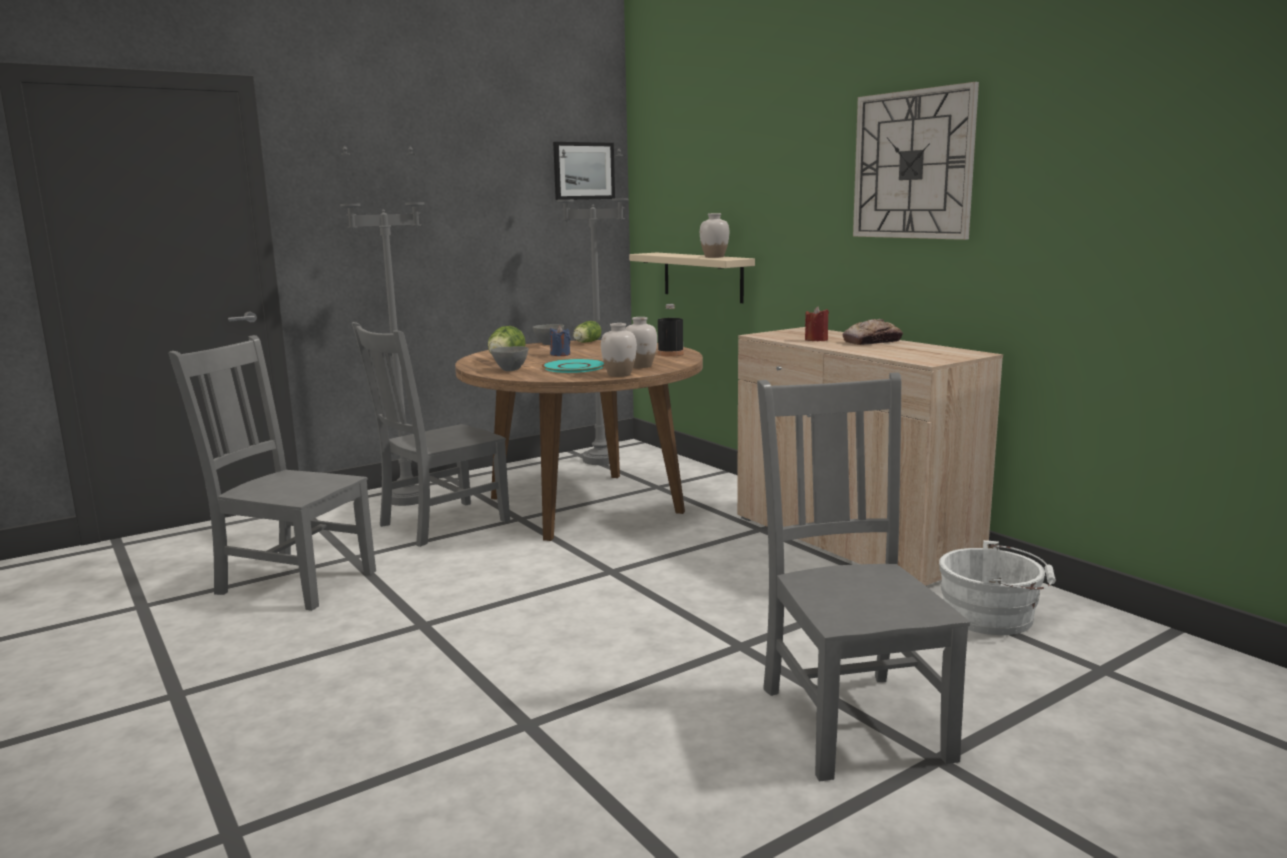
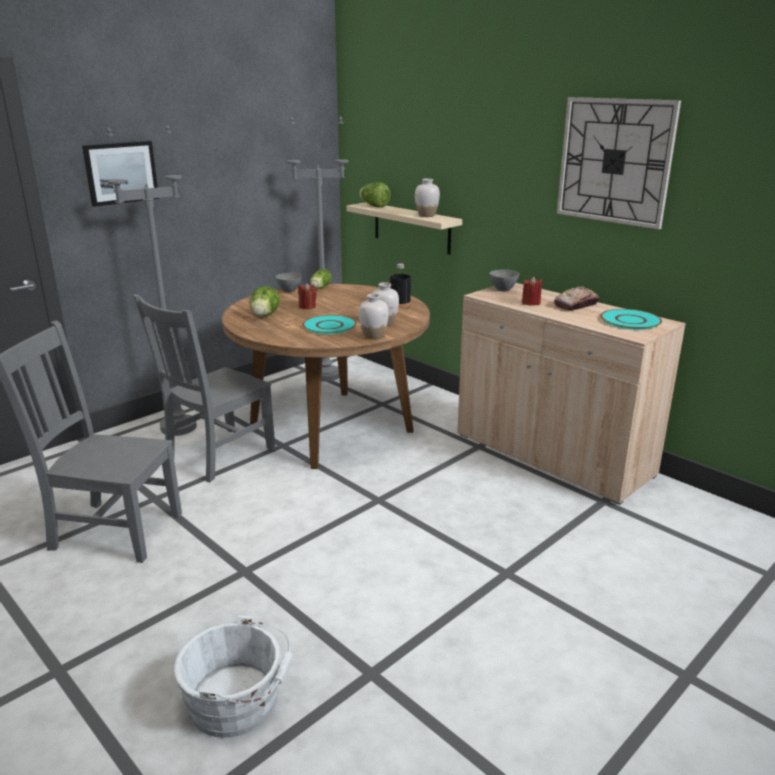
camera: 10 degrees left, 10 degrees up
(510, 370) = (277, 331): grey bowl -> grey bowl (503, 289)
(560, 354) = (307, 306): blue candle -> red candle
(583, 171) = (303, 130): picture -> picture (121, 173)
(660, 254) = (374, 206): none -> lettuce
(852, 719) = (614, 641): grey chair -> none
(931, 352) = (630, 321): none -> turquoise plate
(993, 617) = (679, 527): white bucket -> white bucket (239, 701)

